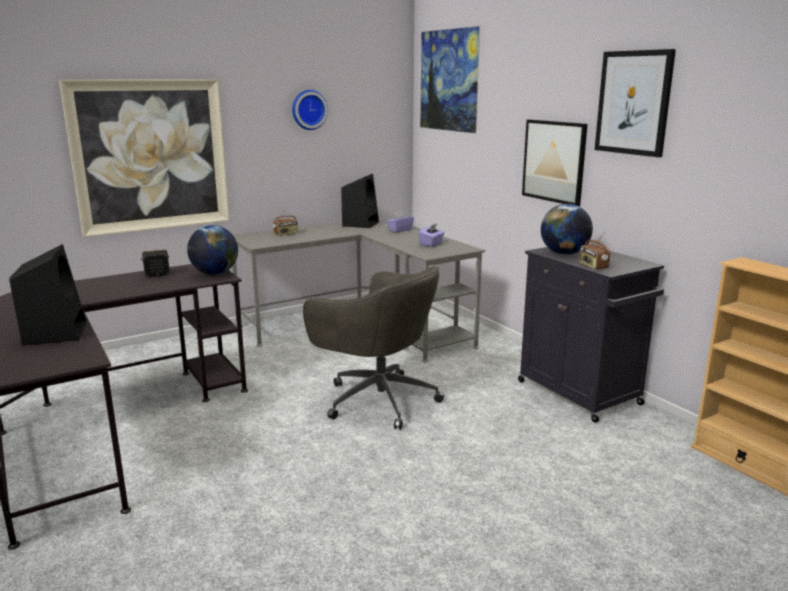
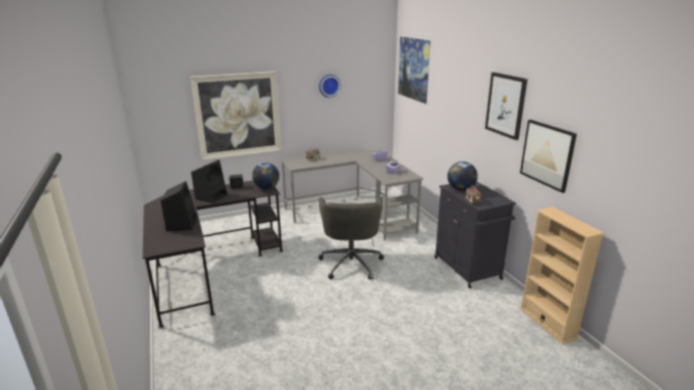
camera: 10 degrees right, 5 degrees up
(360, 224) = (358, 152): black speaker -> black speaker (211, 196)
(377, 399) = (351, 262): grey office chair -> grey office chair turned 45 degrees clockwise
(554, 161) = (465, 130): picture -> picture (547, 154)

